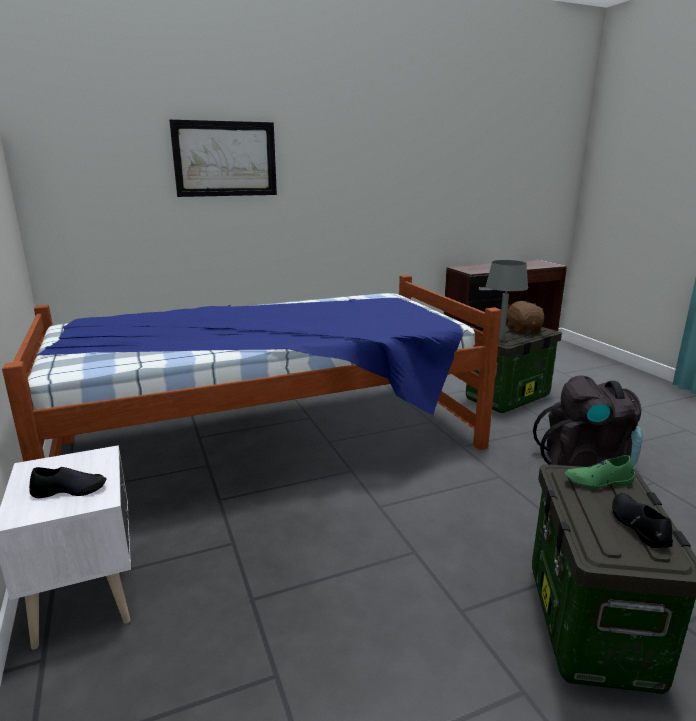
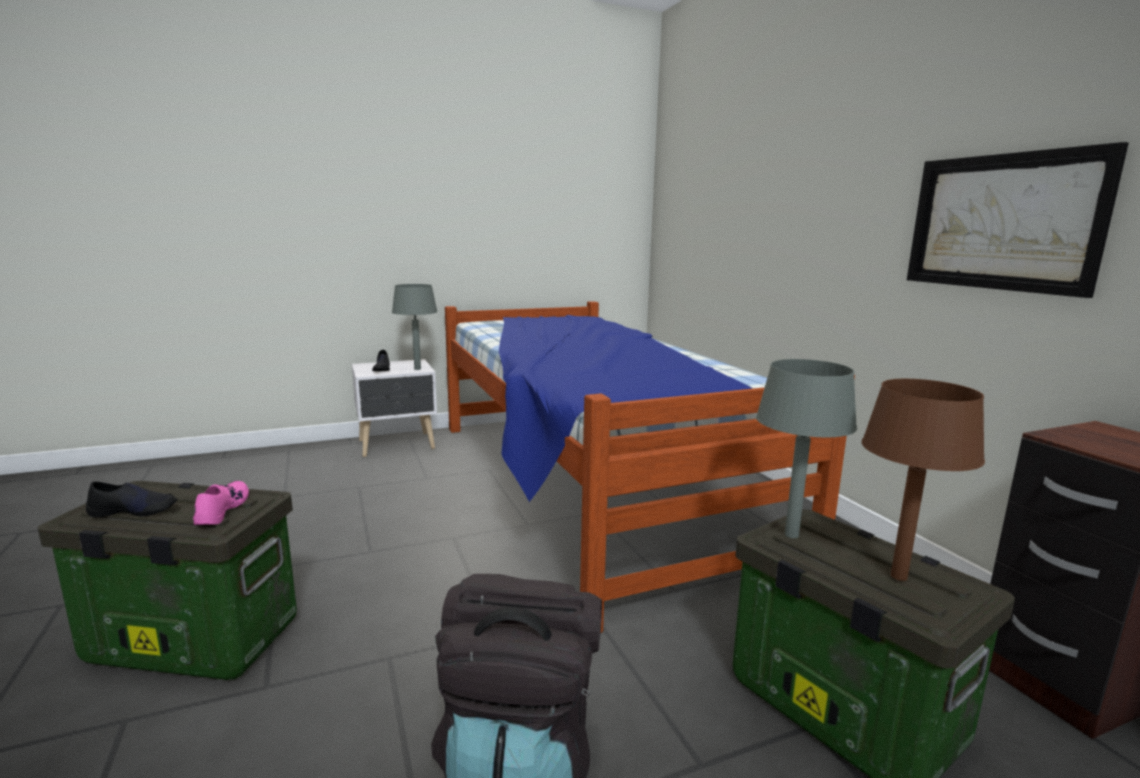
camera: 90 degrees right, 5 degrees down
(93, 459) = (417, 369): none -> grey table lamp
(225, 159) = (768, 179): picture -> picture (1002, 222)
(523, 330) = (897, 576): brown plush toy -> brown table lamp
(598, 481) = (222, 509): green shoe -> pink shoe

